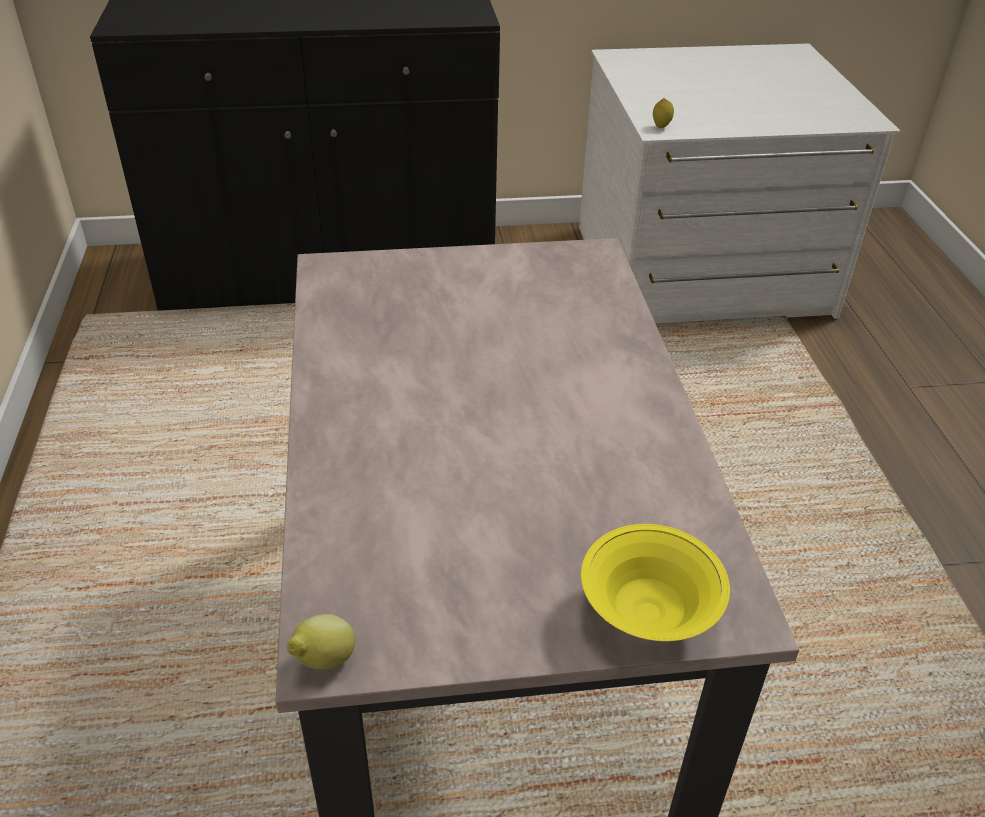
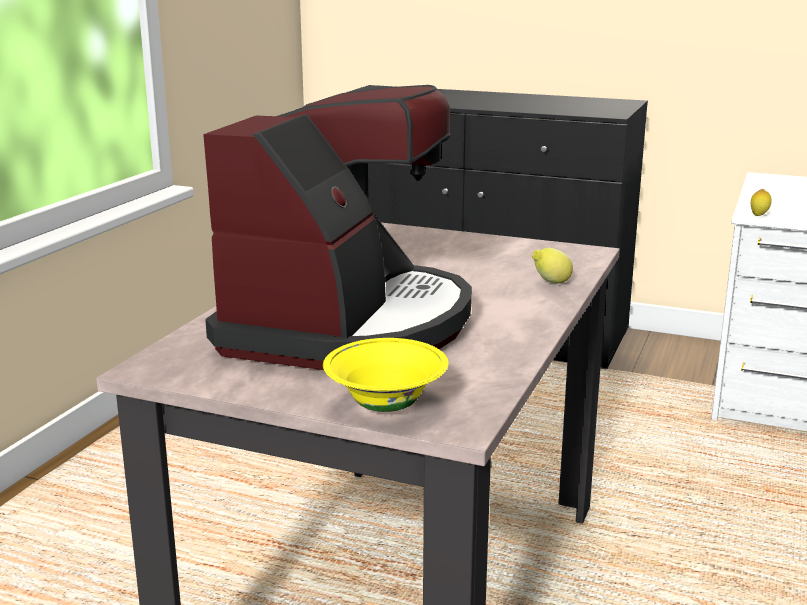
camera: 30 degrees right, 20 degrees down
(323, 662) = (143, 370): lemon -> lemon (550, 283)
(476, 476) = (348, 325): none -> coffee machine

